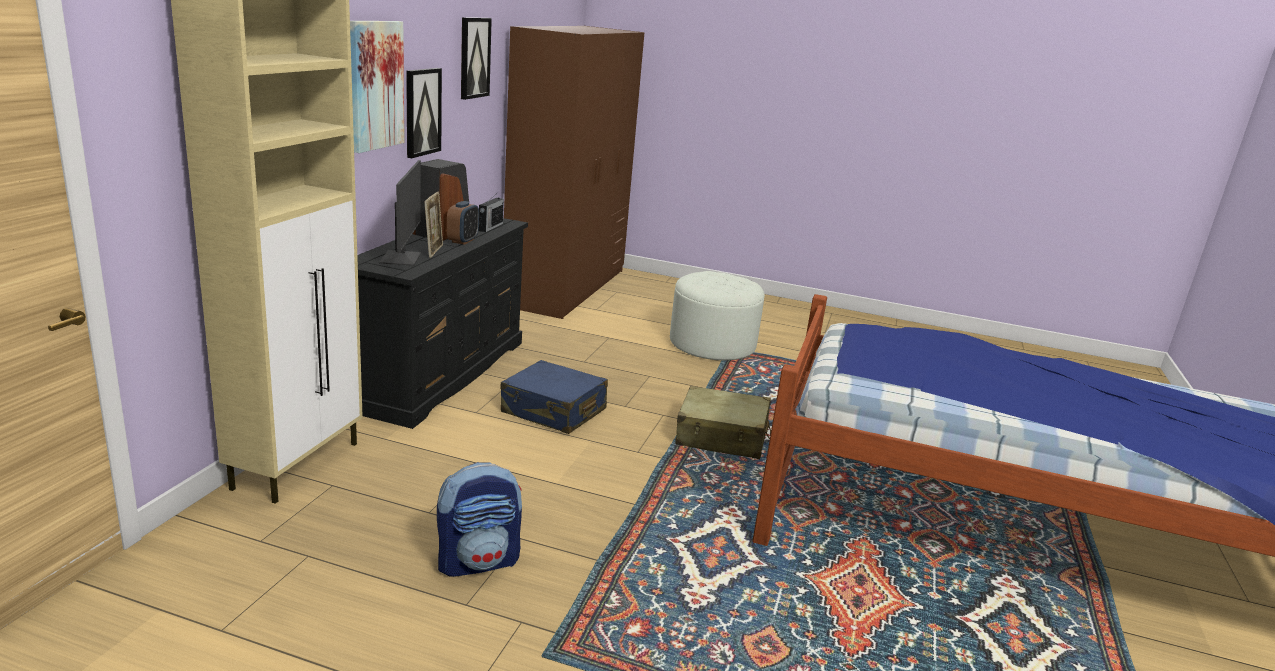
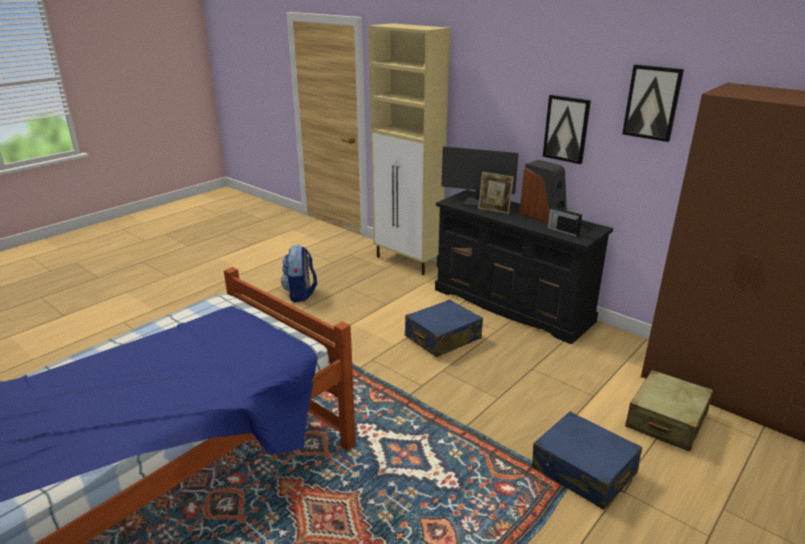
camera: 115 degrees right, 5 degrees up
(375, 85) = (517, 97): picture -> none
(463, 241) = (520, 220): alarm clock -> none
(712, 344) = (583, 471): white ottoman -> blue suitcase
(722, 437) = (374, 405): beige suitcase -> beige suitcase (666, 421)

